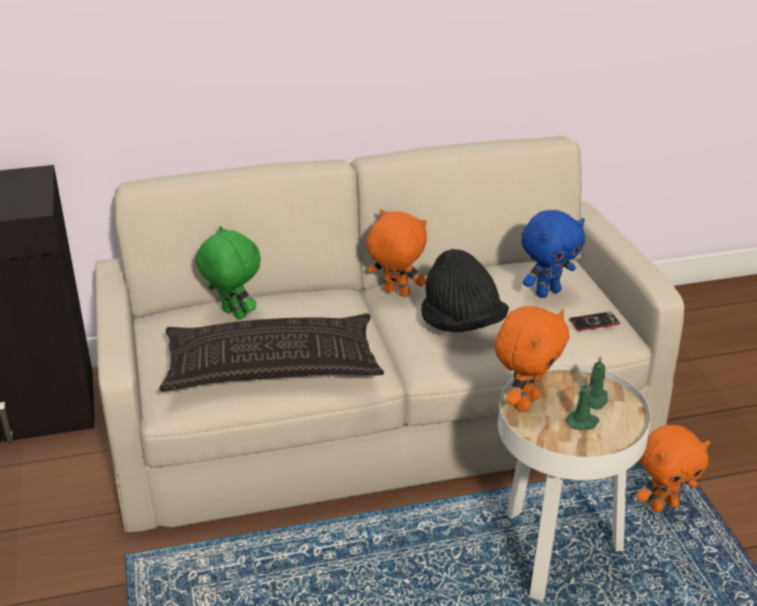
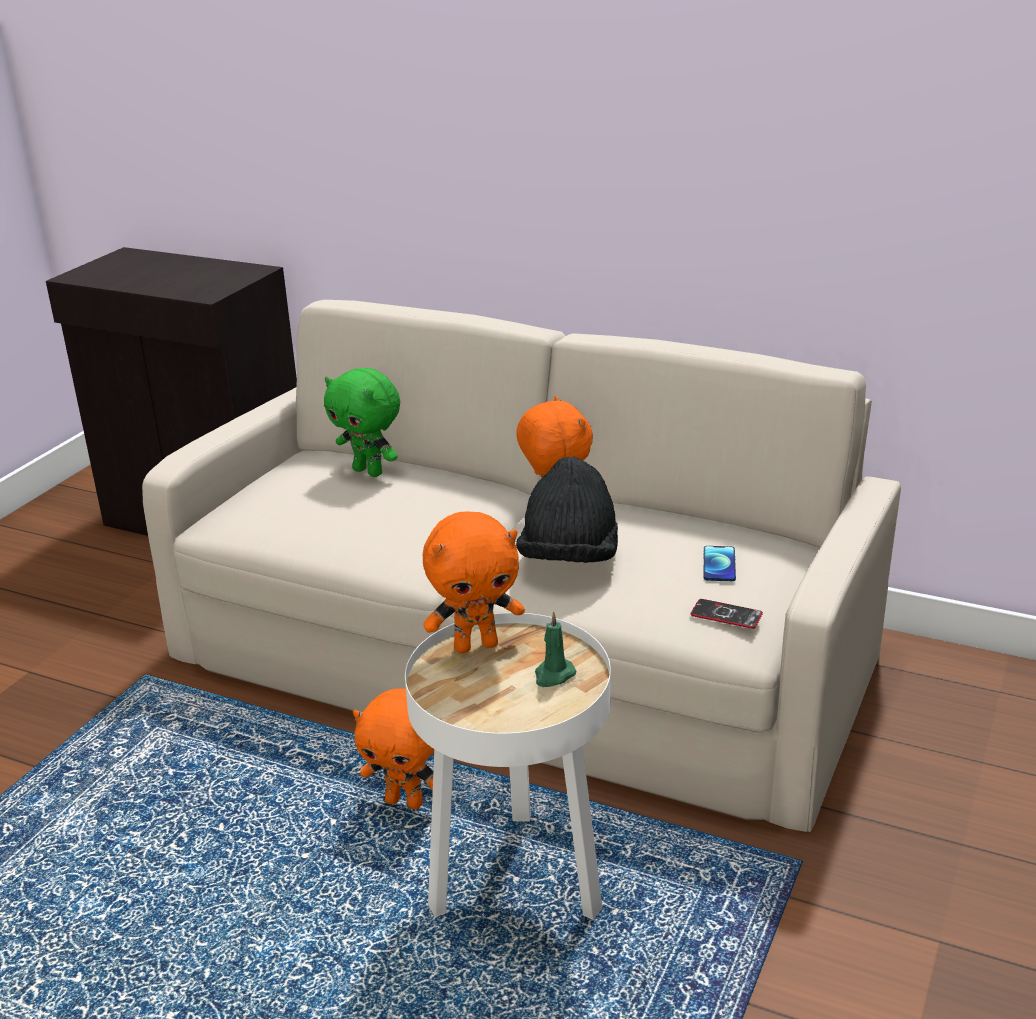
camera: 40 degrees right, 5 degrees down
(232, 314) = (369, 471): green plush toy -> green plush toy turned 135 degrees clockwise
(272, 366) = (333, 527): pillow -> none
(547, 292) = (719, 565): blue plush toy -> phone
(583, 422) = (504, 690): green candle -> none
(663, 505) = (709, 901): orange plush toy -> orange plush toy (405, 801)

